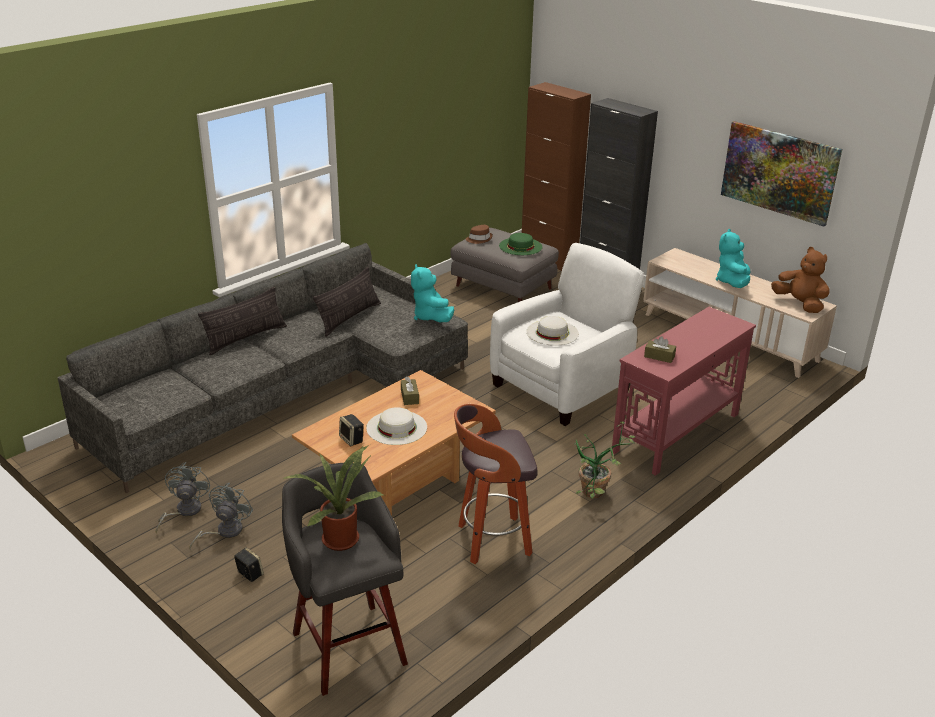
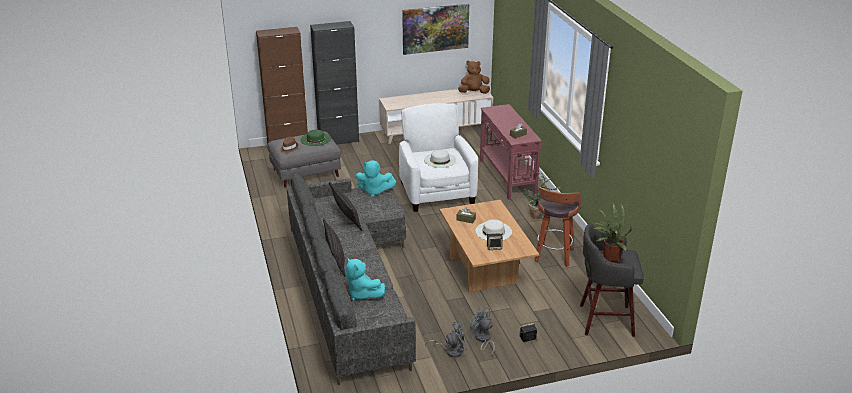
camera: 60 degrees left, 0 degrees up
(184, 511) = (450, 350): grey fan -> grey fan turned 135 degrees clockwise
(732, 282) = (434, 99): turquoise plush toy -> turquoise plush toy (362, 294)

